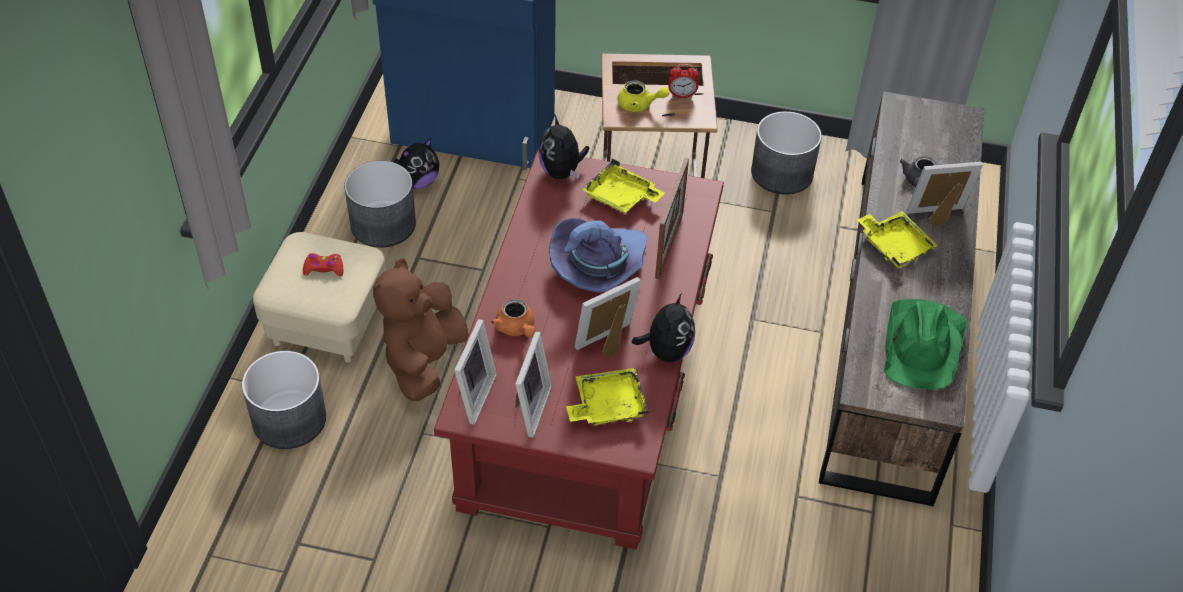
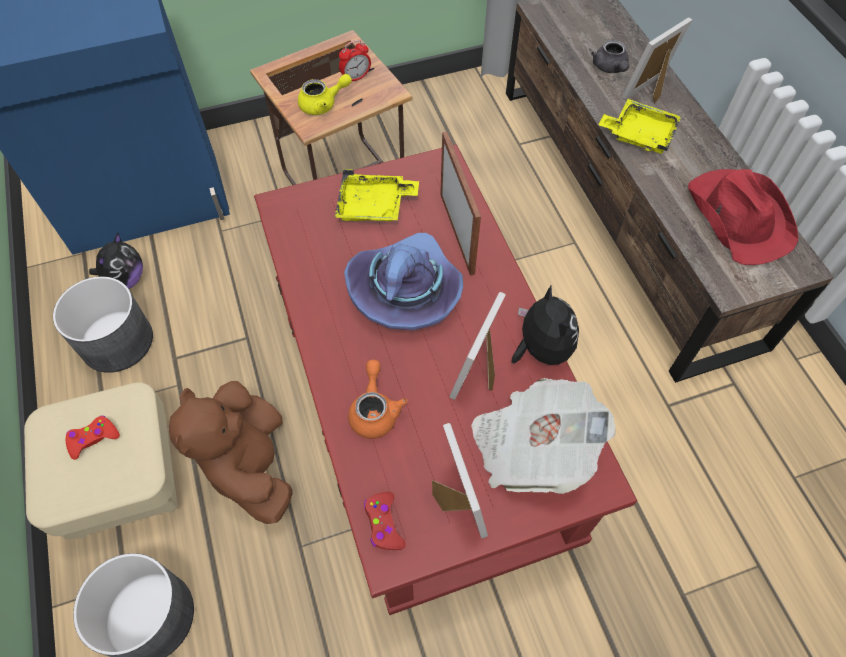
camera: 30 degrees left, 10 degrees up
(471, 395) = (384, 524): picture frame -> red game controller
(516, 329) = (375, 410): orange teapot -> orange teapot turned 120 degrees counterclockwise
(562, 172) = (296, 207): plush toy -> none
(607, 405) = (532, 447): yellow tray -> newspaper
(782, 173) = (443, 119): grey planter -> none
(923, 345) = (738, 216): green hat -> red hat

